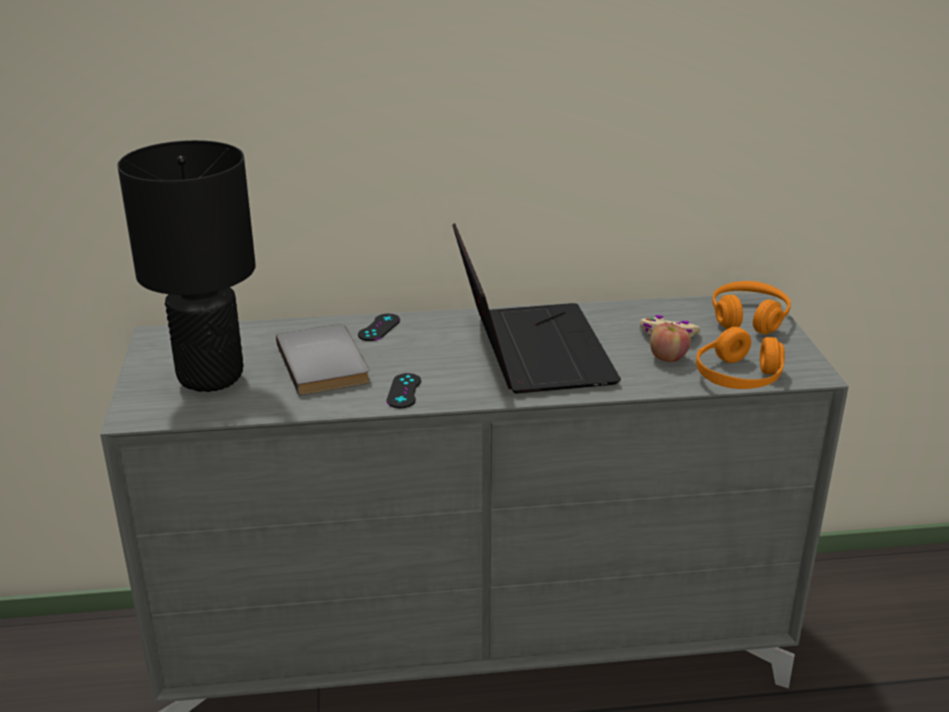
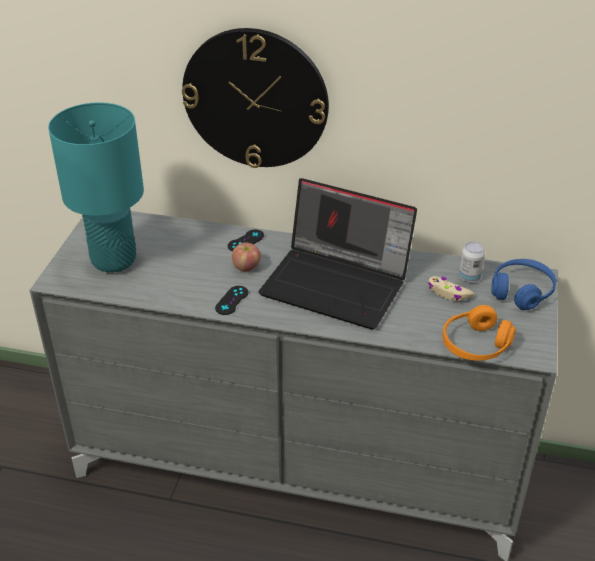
camera: 20 degrees right, 10 degrees up
(211, 381) = (114, 262): black table lamp -> turquoise table lamp
(326, 363) = (194, 264): grey book -> none
(375, 125) = (255, 99): none -> wall clock
(529, 349) = (338, 284): laptop -> laptop turned 105 degrees clockwise
(667, 358) = (434, 314): apple -> apple (246, 267)
(680, 316) = (469, 277): none -> can
(748, 318) = (521, 291): orange headphones -> blue headphones

